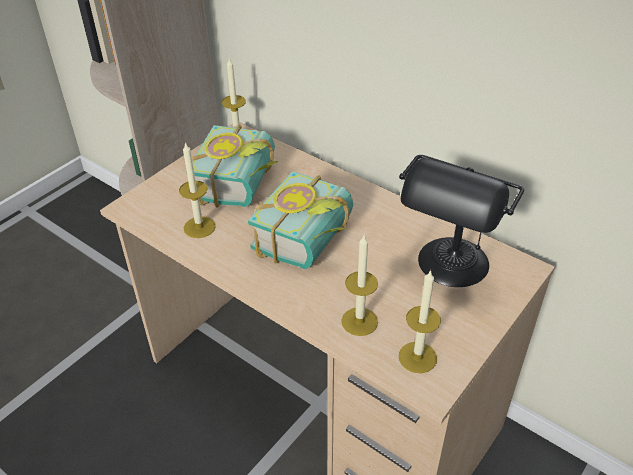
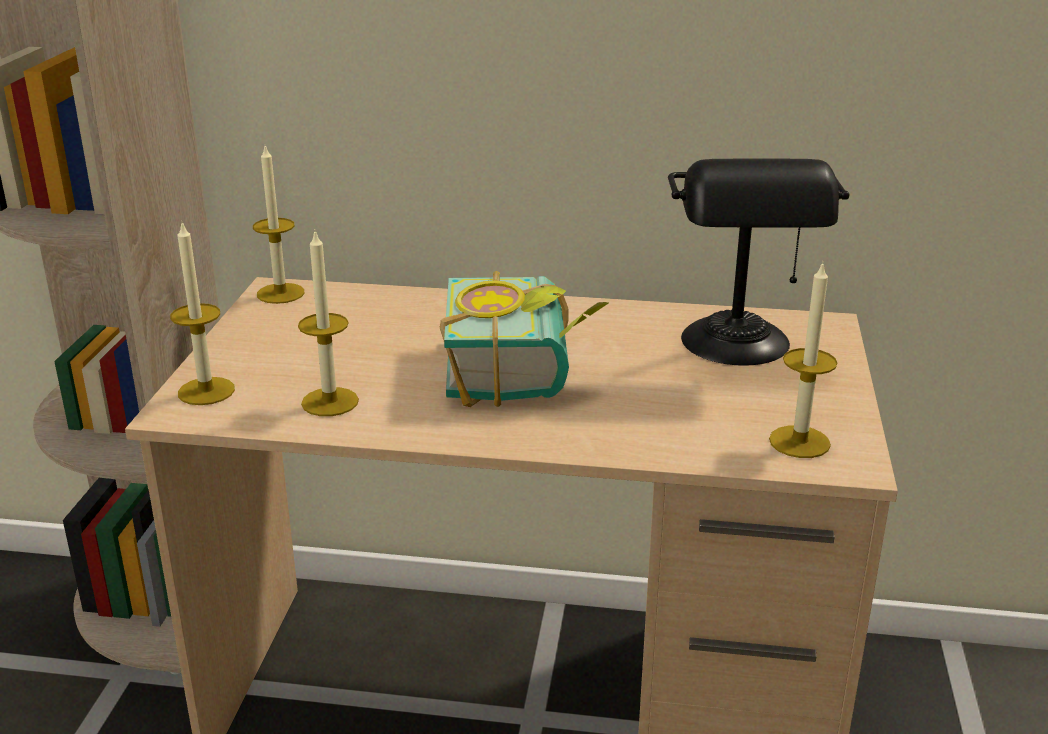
camera: 30 degrees left, 15 degrees down
(244, 184) = (349, 339): book -> none
(359, 321) = (684, 431): candle -> candle (206, 391)

